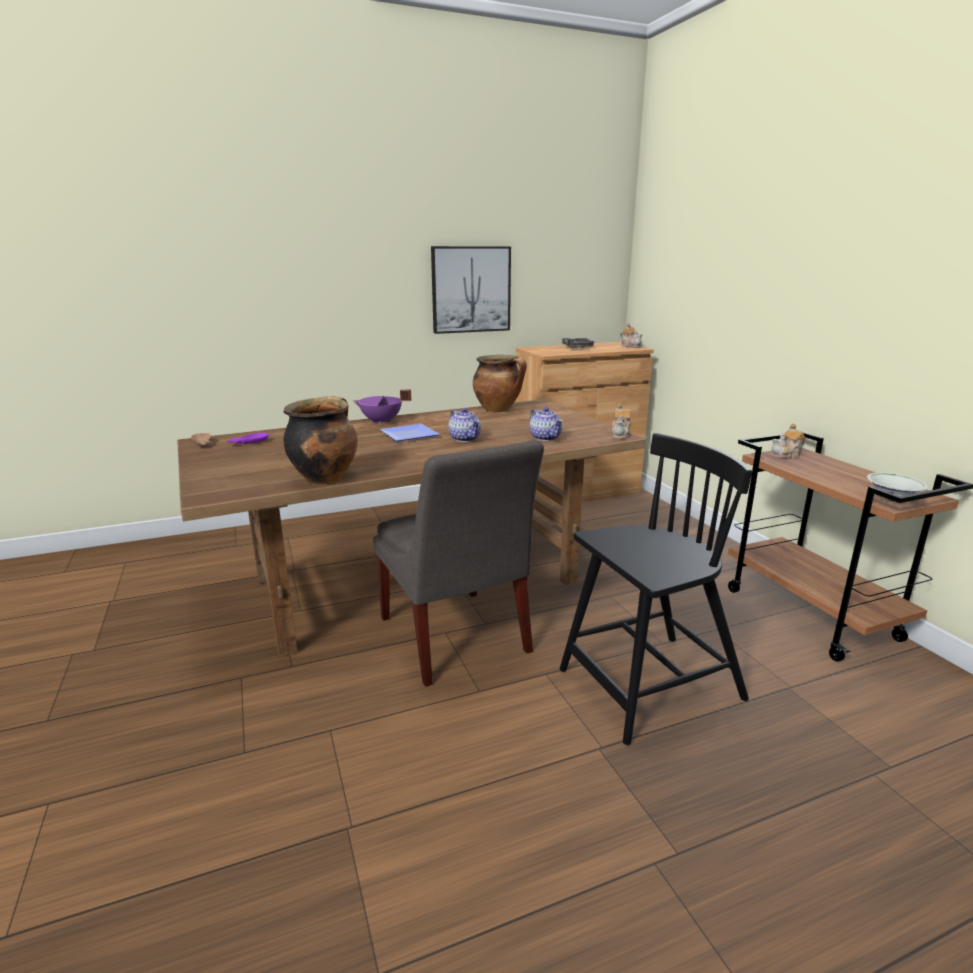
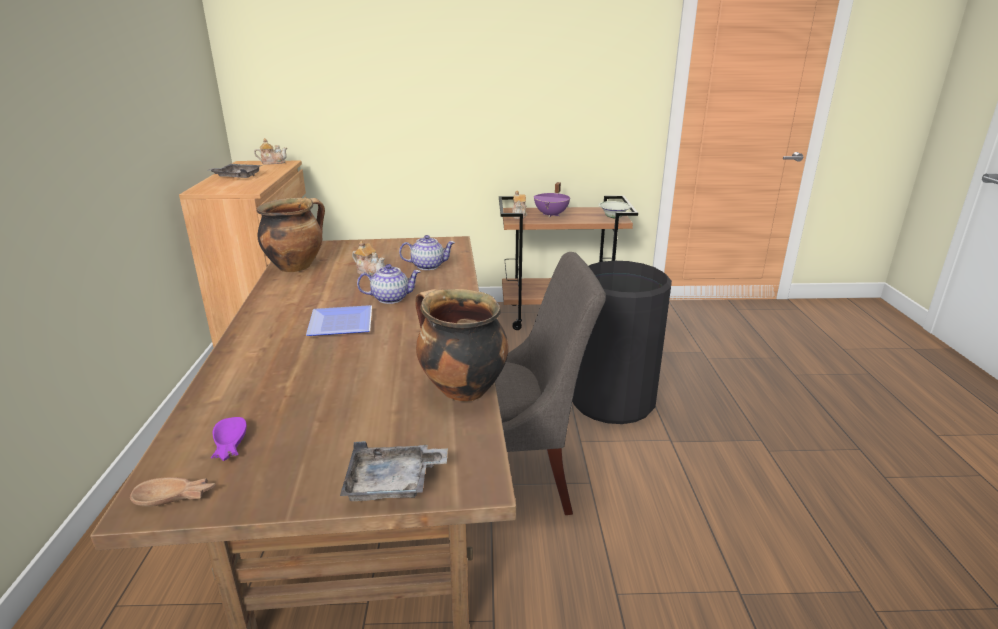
camera: 70 degrees left, 5 degrees up
(208, 478) = (392, 483): none -> grey tray
(381, 422) = (254, 333): purple cooking pot -> purple cooking pot (552, 215)
(471, 289) = (120, 127): picture -> none
(620, 435) = (451, 240): teapot -> teapot (370, 272)
(648, 686) = (612, 400): black chair -> black trash can

